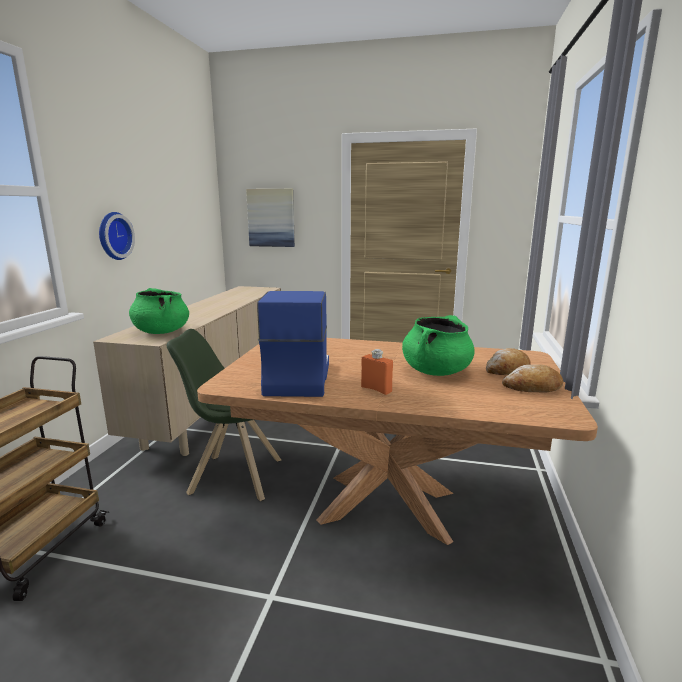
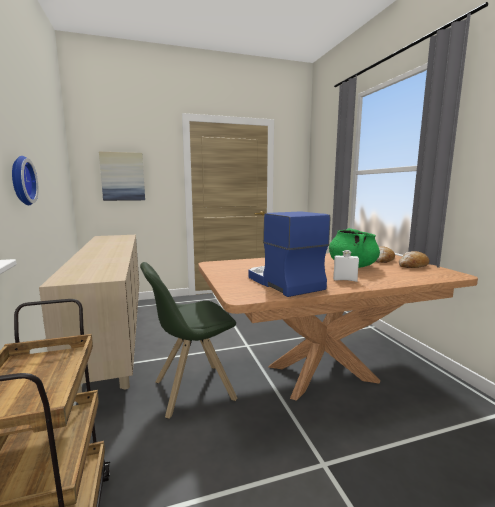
camera: 30 degrees left, 5 degrees down
(161, 332) = (100, 271): green cooking pot -> none
(376, 389) = (345, 280): orange bottle -> white bottle

